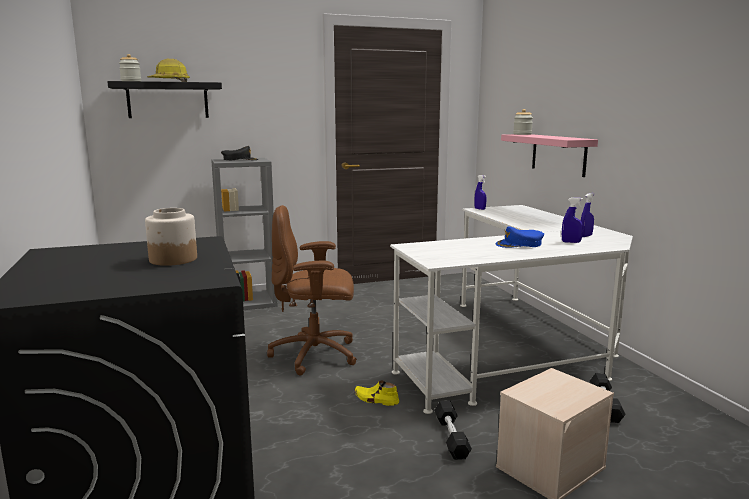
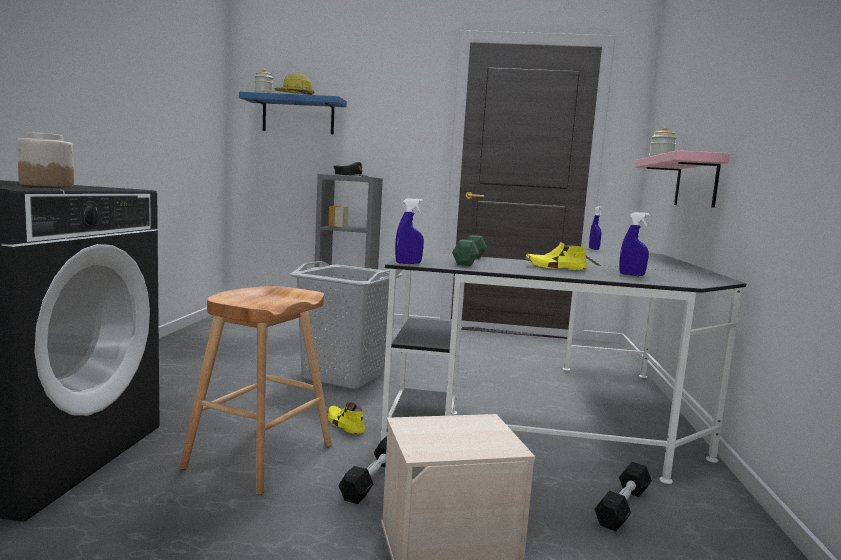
camera: 25 degrees right, 5 degrees down
(168, 100) = (298, 115): black shelf -> blue shelf
(316, 355) = (343, 376): brown office chair -> grey laundry basket
(353, 447) = (259, 457): none -> brown stool
(459, 248) = (469, 260): none -> green dumbbell
(516, 349) = (575, 421): white desk -> black desk
(519, 244) = (554, 268): blue cap -> yellow shoe
(585, 236) = (670, 275): blue spray bottle -> blue spray bottle (408, 263)

